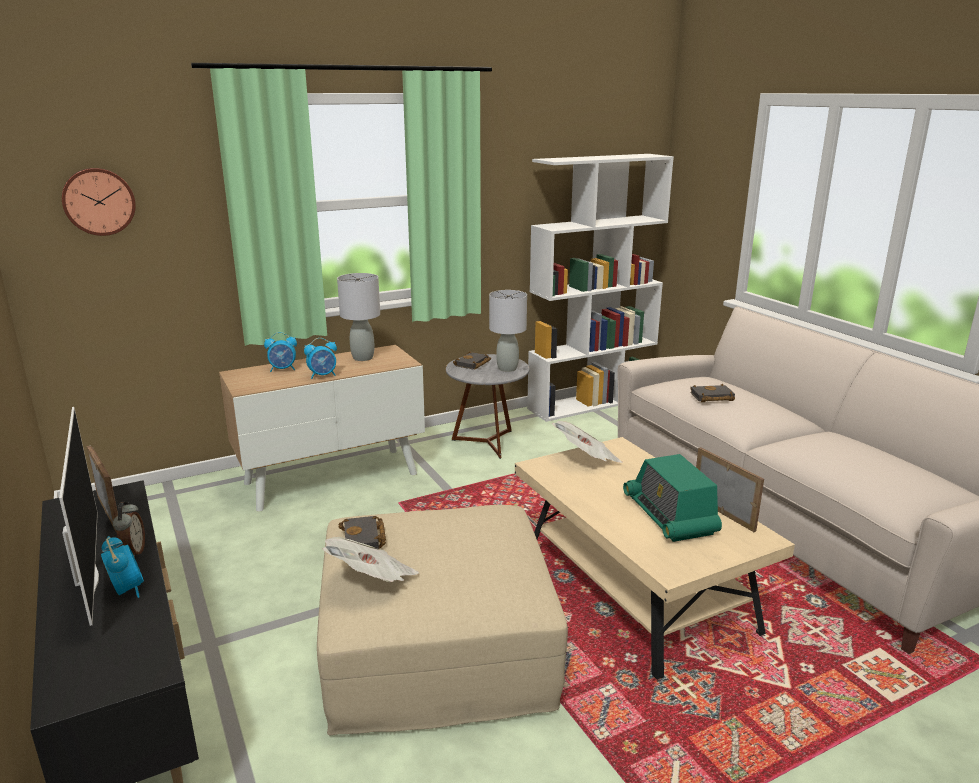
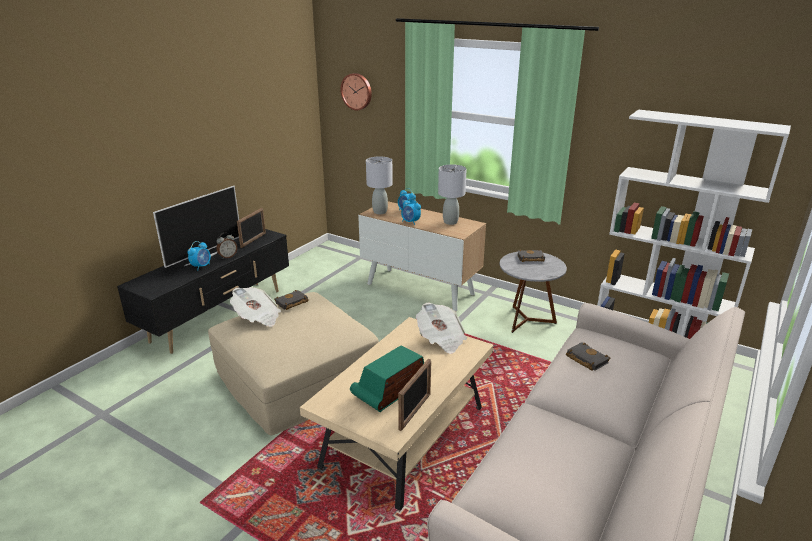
camera: 60 degrees right, 5 degrees up
(507, 368) = (540, 271): grey table lamp -> grey table lamp (380, 212)

